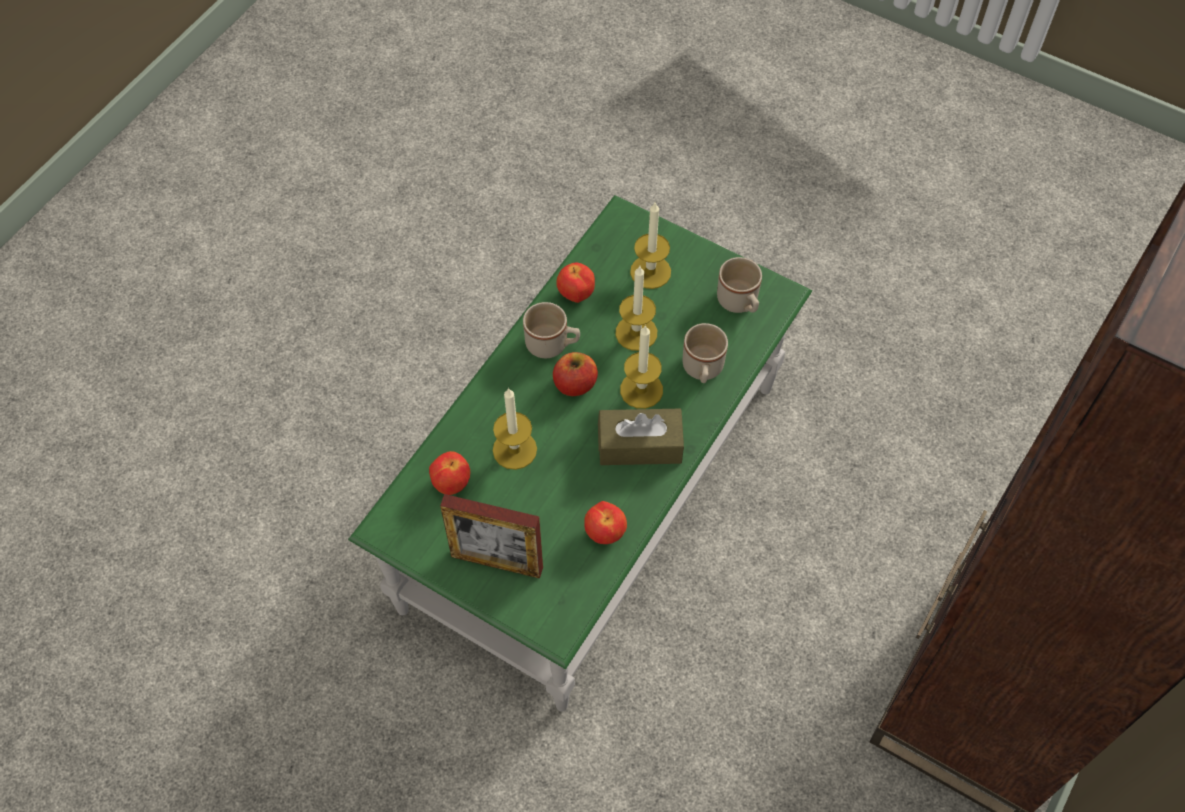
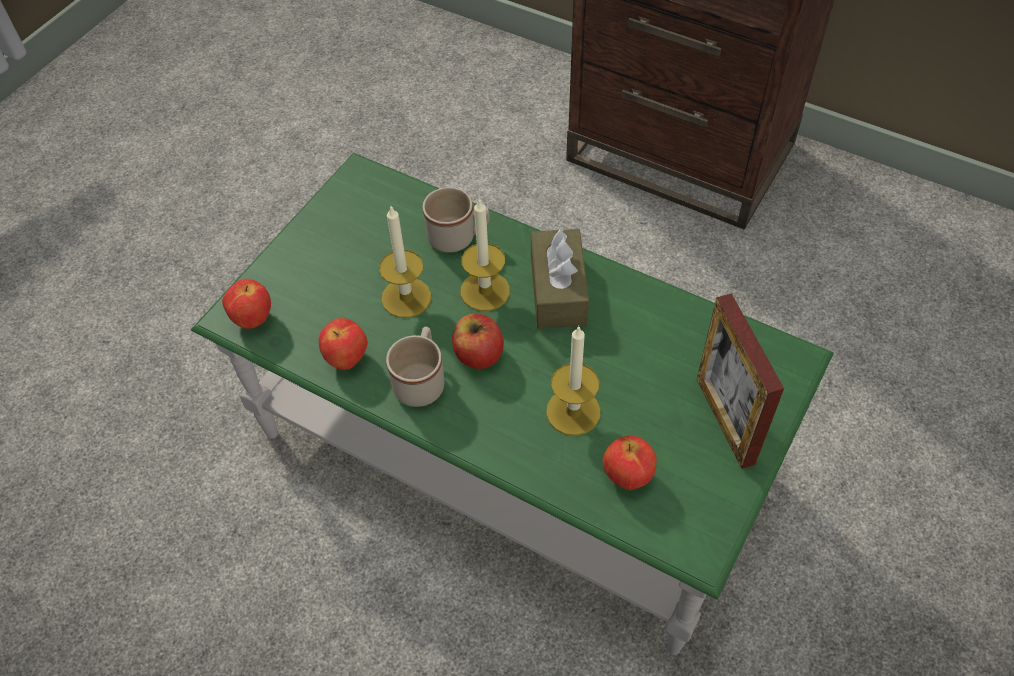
camera: 90 degrees left, 5 degrees down
(497, 562) = (725, 420): picture frame -> picture frame turned 150 degrees clockwise
(605, 533) = (672, 318): apple -> apple (253, 319)
(650, 272) = (319, 286): candle -> none
(740, 303) = (370, 206): beige mug -> none

